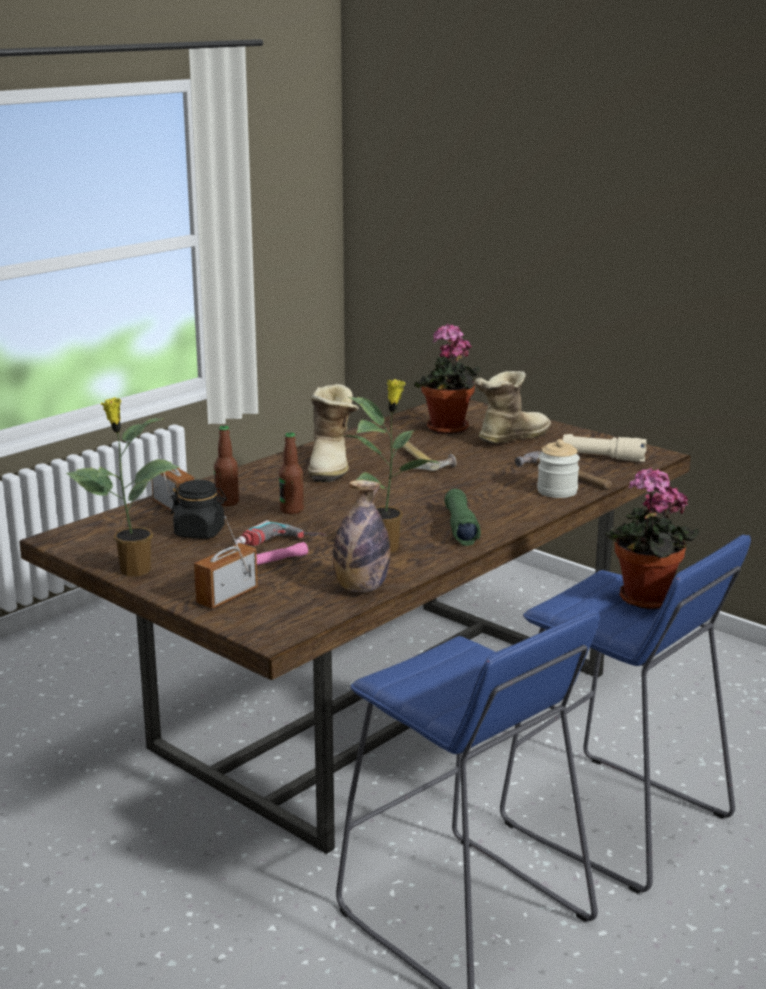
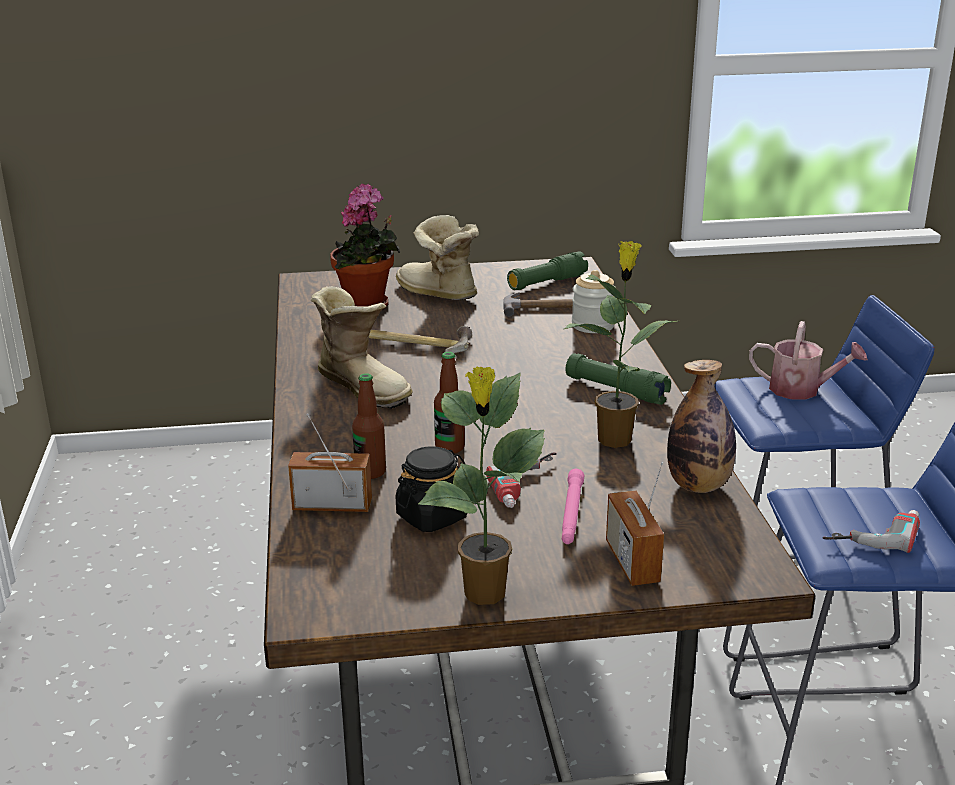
camera: 50 degrees left, 5 degrees up
(444, 681) = (872, 532): none -> power drill
(509, 437) = (436, 294): boot -> boot turned 45 degrees counterclockwise
(603, 458) = (547, 283): beige flashlight -> green flashlight
(644, 600) = (802, 390): potted plant -> watering can

